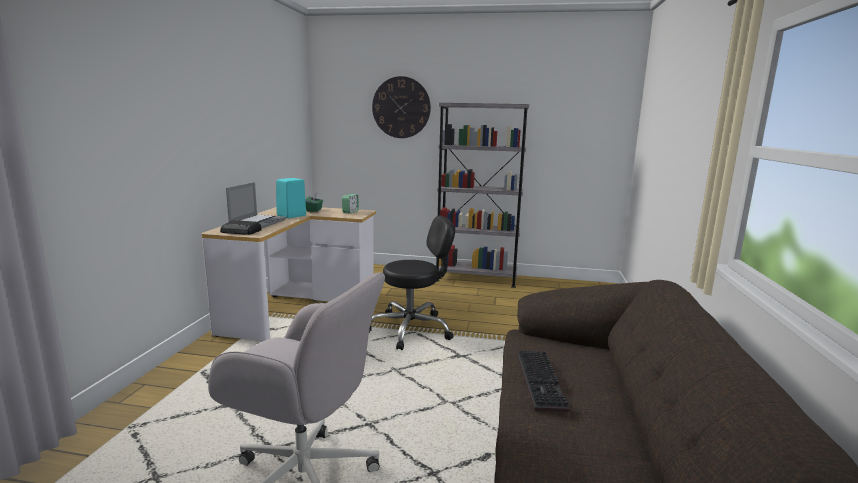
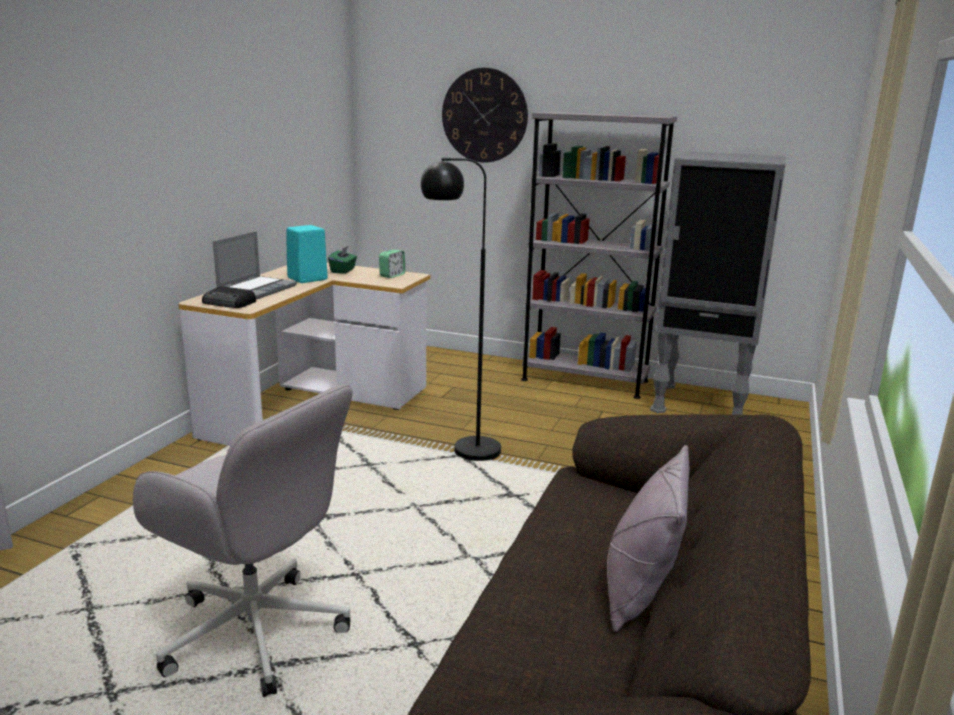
camera: 10 degrees right, 5 degrees up
(414, 329) = (462, 451): black office chair -> black floor lamp
(543, 382) = (565, 544): keyboard -> none
(554, 288) = (701, 403): none -> grey cabinet
(613, 412) = (639, 592): none -> purple pillow

